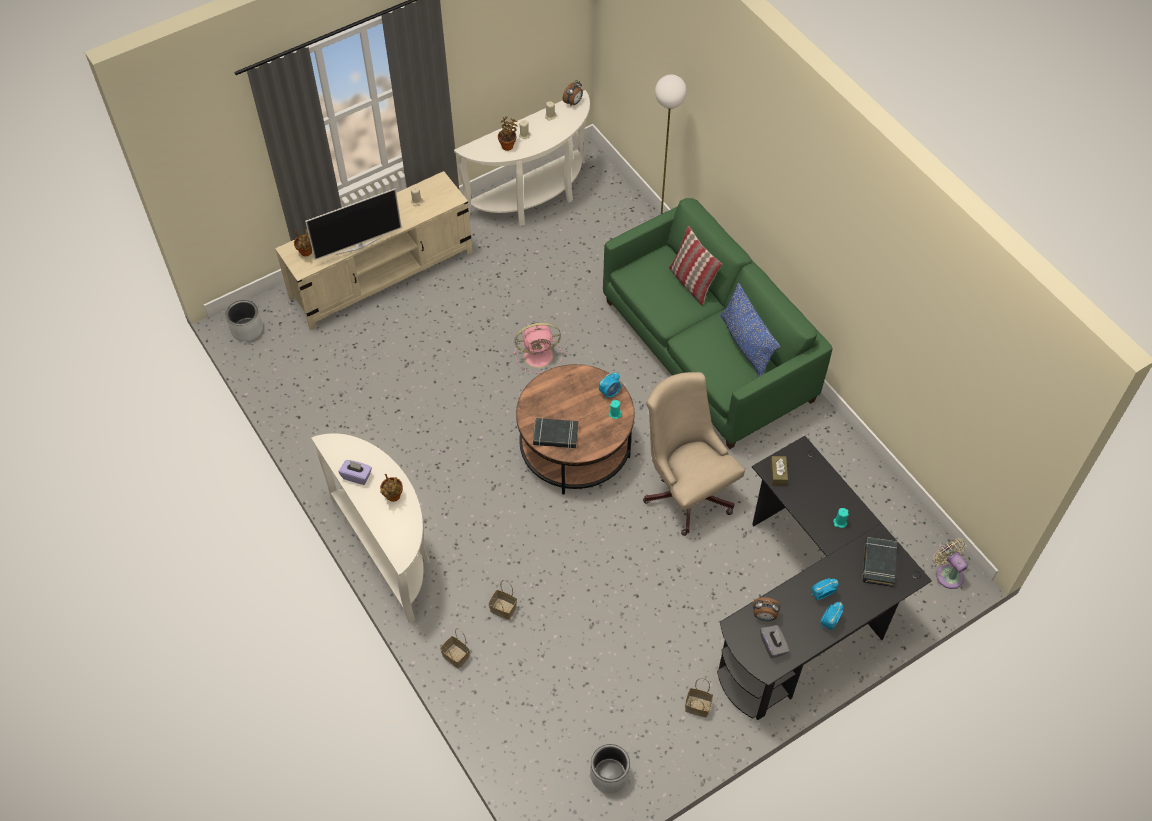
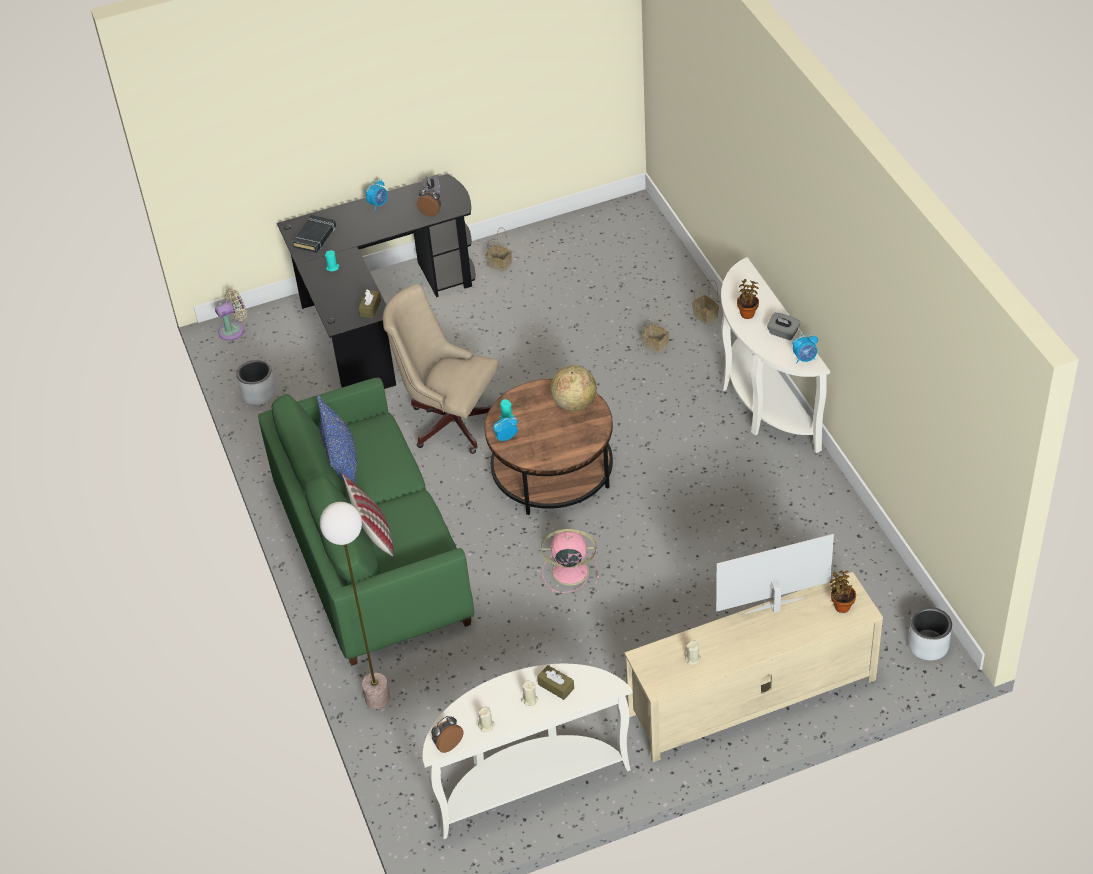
camera: 165 degrees left, 10 degrees down
(357, 476) = (783, 333): purple tissue box -> grey tissue box
(508, 145) = (556, 686): potted plant -> brown tissue box
(555, 435) = (574, 404): black book -> globe
(609, 775) = (587, 231): grey planter -> grey planter (259, 393)
(686, 490) = (449, 420): beige office chair -> beige office chair turned 135 degrees clockwise
(821, 594) = (375, 221): alarm clock -> alarm clock (805, 358)
(948, 573) = (234, 330): beige fan -> beige fan turned 105 degrees counterclockwise

